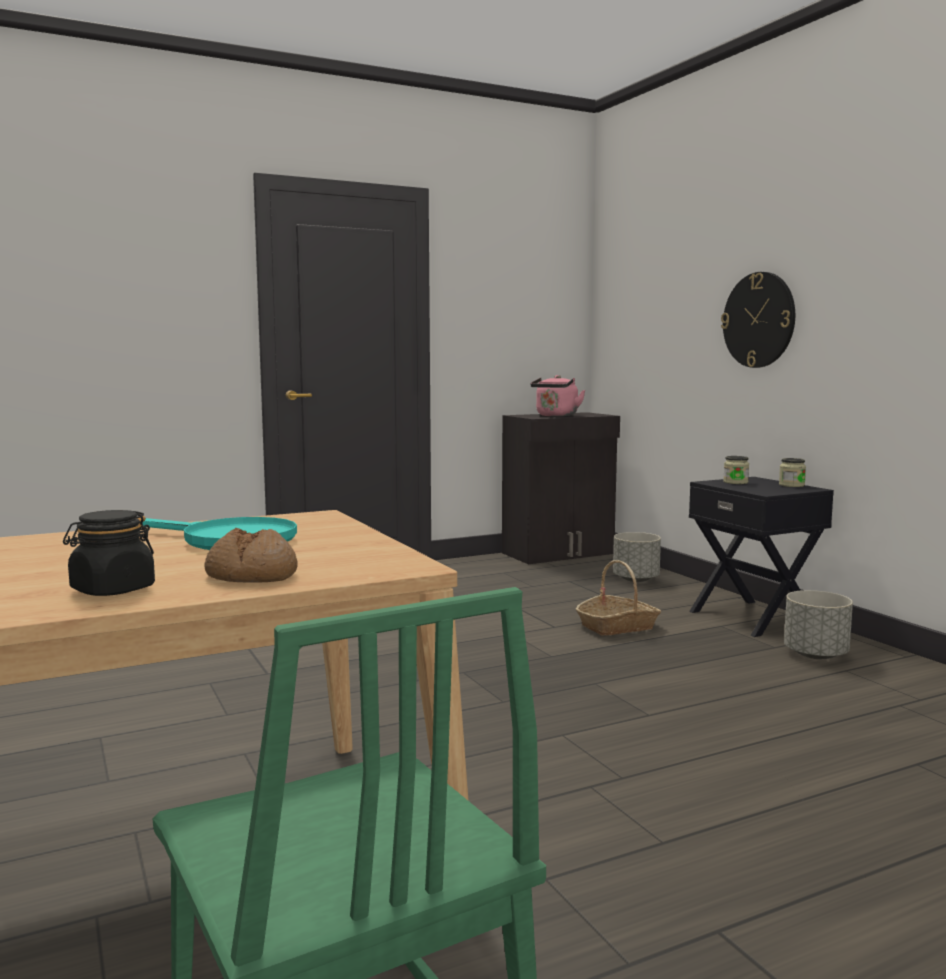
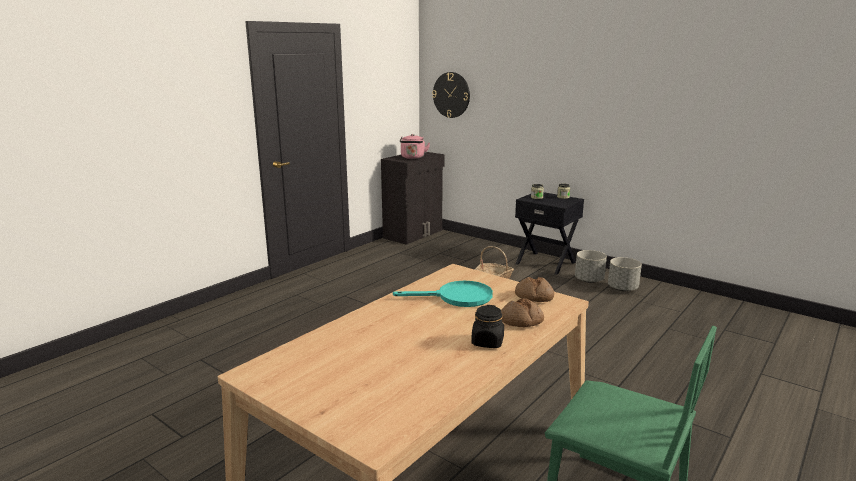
camera: 25 degrees left, 10 degrees up
(364, 554) = (534, 296): none -> bread
(635, 579) = (470, 247): grey planter -> grey planter (622, 288)
(759, 320) = (538, 110): wall clock -> wall clock (451, 95)

